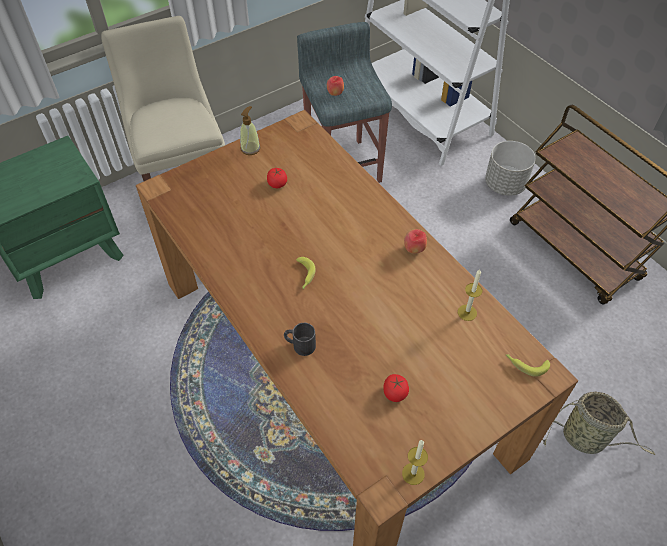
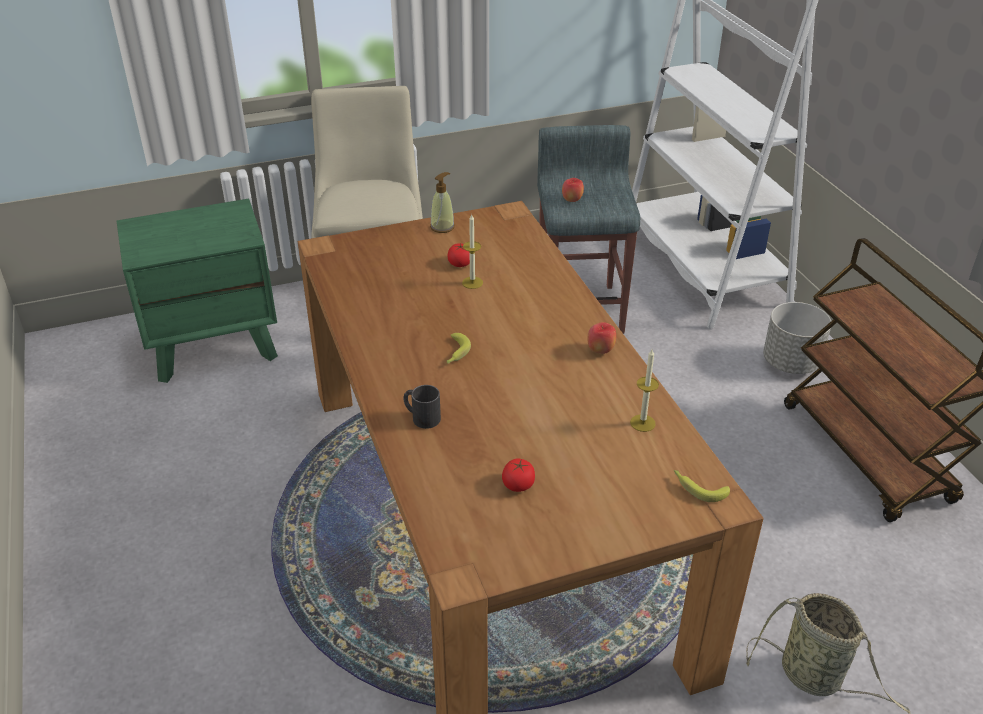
camera: 15 degrees right, 15 degrees down
(413, 474) = (507, 568): candle -> candle (472, 282)

